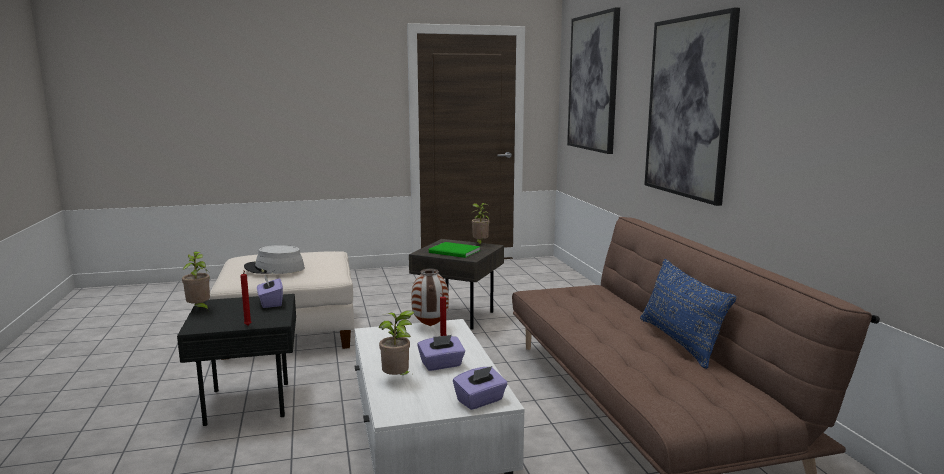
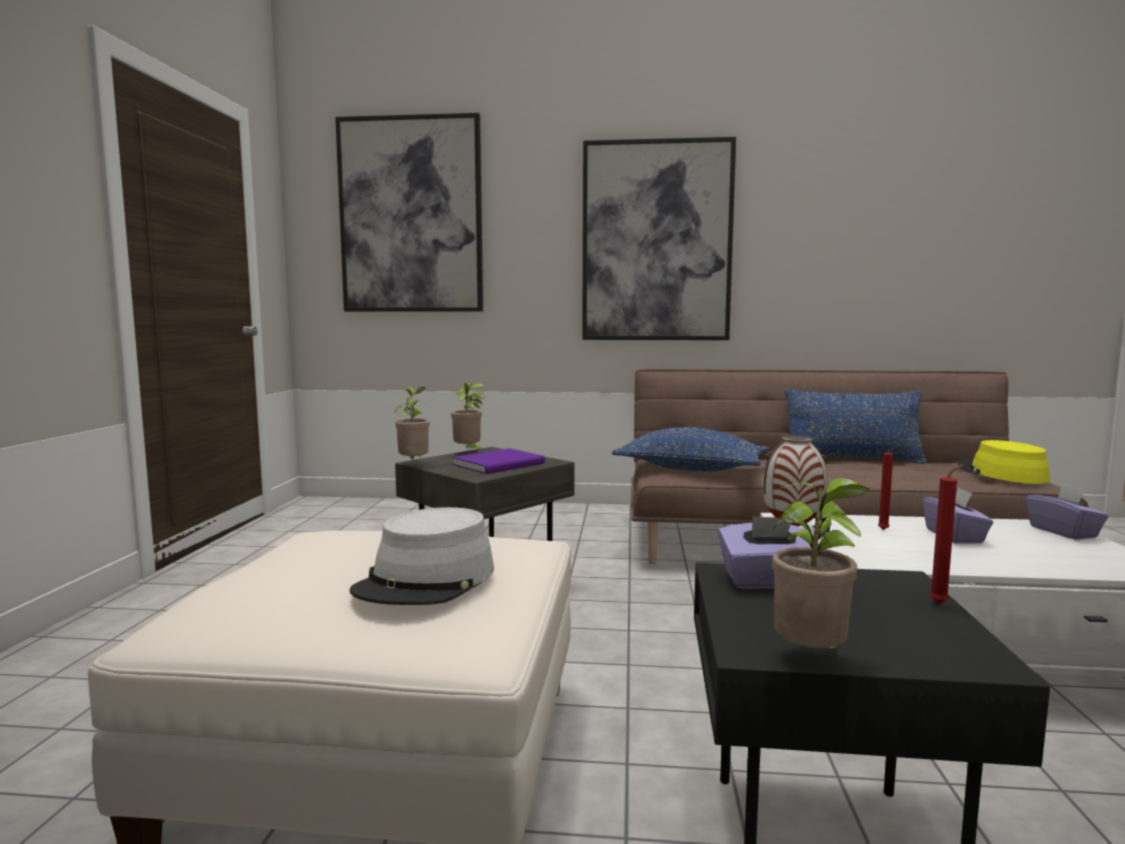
camera: 70 degrees left, 5 degrees down
(397, 379) = (1023, 560): potted plant -> potted plant (414, 464)
(455, 252) = (501, 464): green book -> purple book
(561, 296) = (691, 469): none -> blue pillow
(690, 397) = (1001, 473): none -> yellow hat

